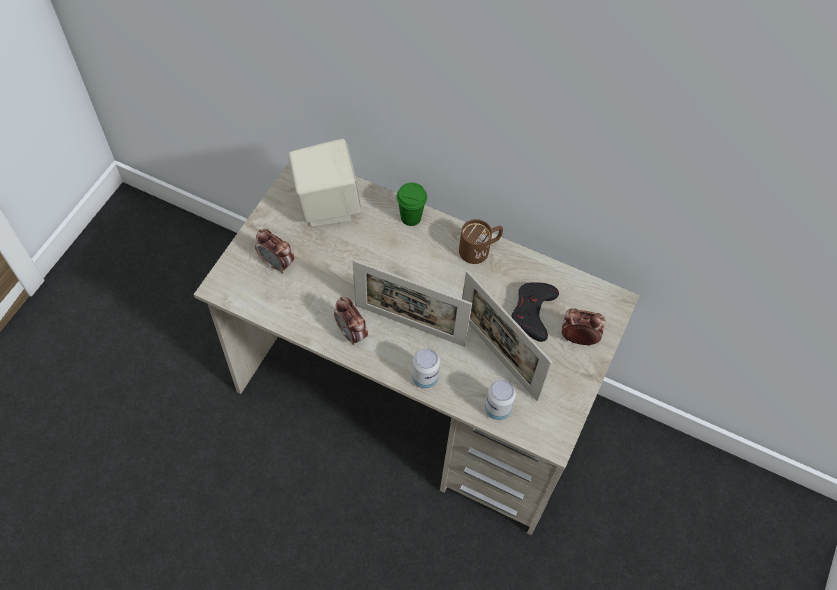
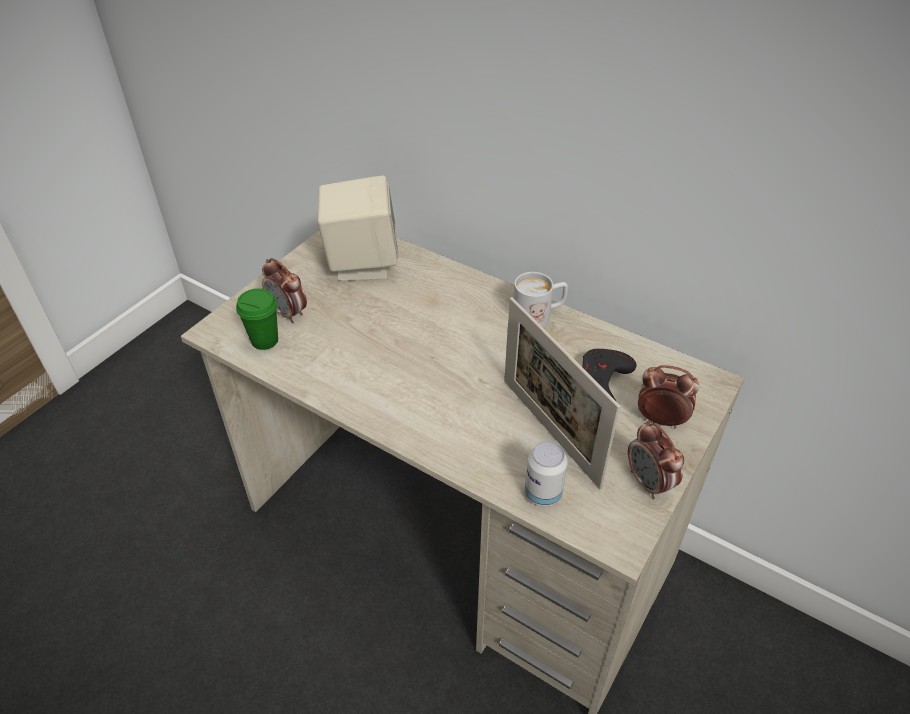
camera: 10 degrees right, 15 degrees down
(351, 333) = (362, 390): alarm clock -> alarm clock (649, 483)
(409, 325) = (437, 387): picture frame -> none
(411, 217) = (458, 280): green cup -> green cup (265, 340)
(425, 378) = (447, 448): can -> none
(480, 249) = (539, 316): brown mug -> white mug

